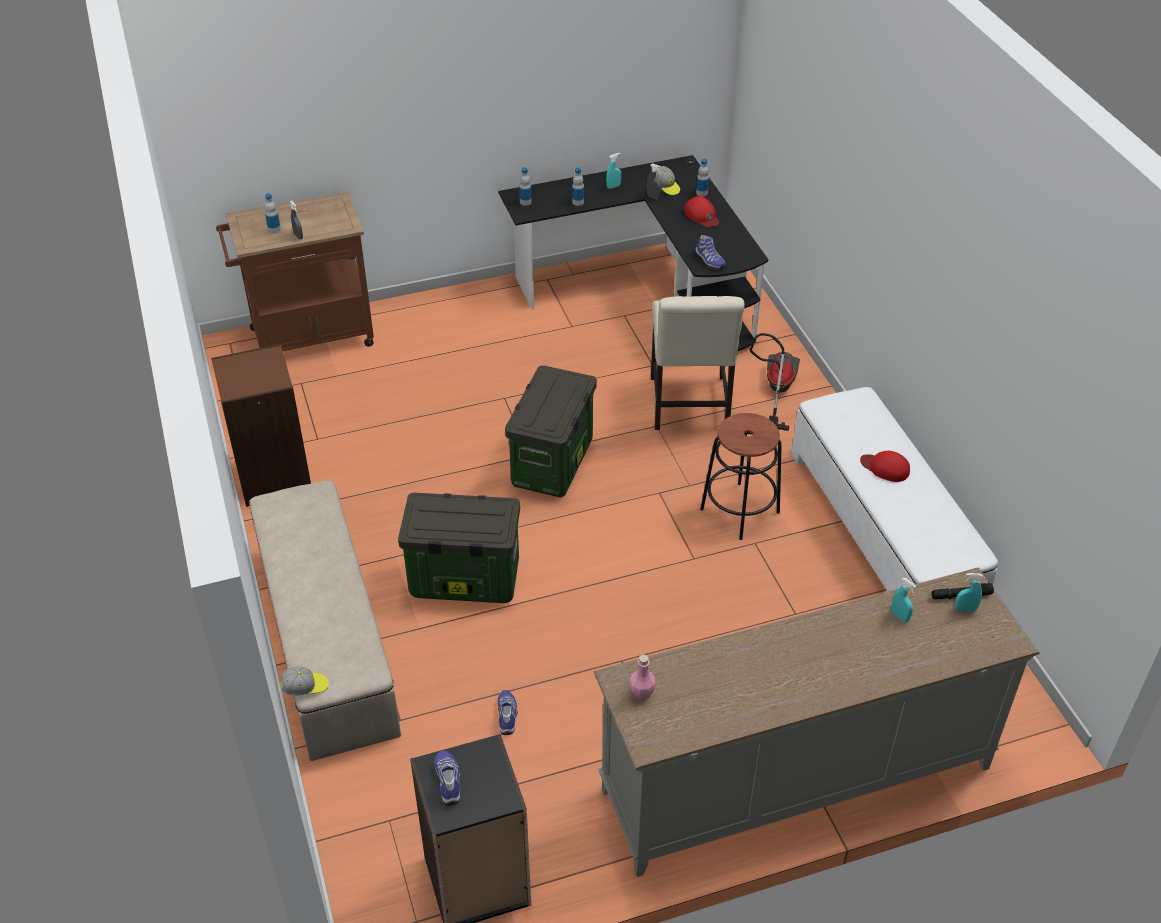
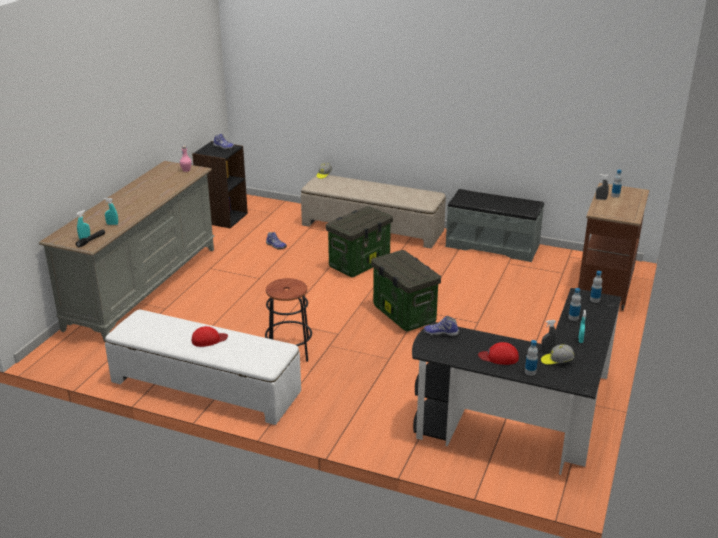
camera: 130 degrees right, 15 degrees down
(272, 476) = (492, 245): brown bookcase -> grey bench
(688, 408) = (389, 377): beige chair -> none
(775, 390) = (361, 419): vacuum cleaner -> none

